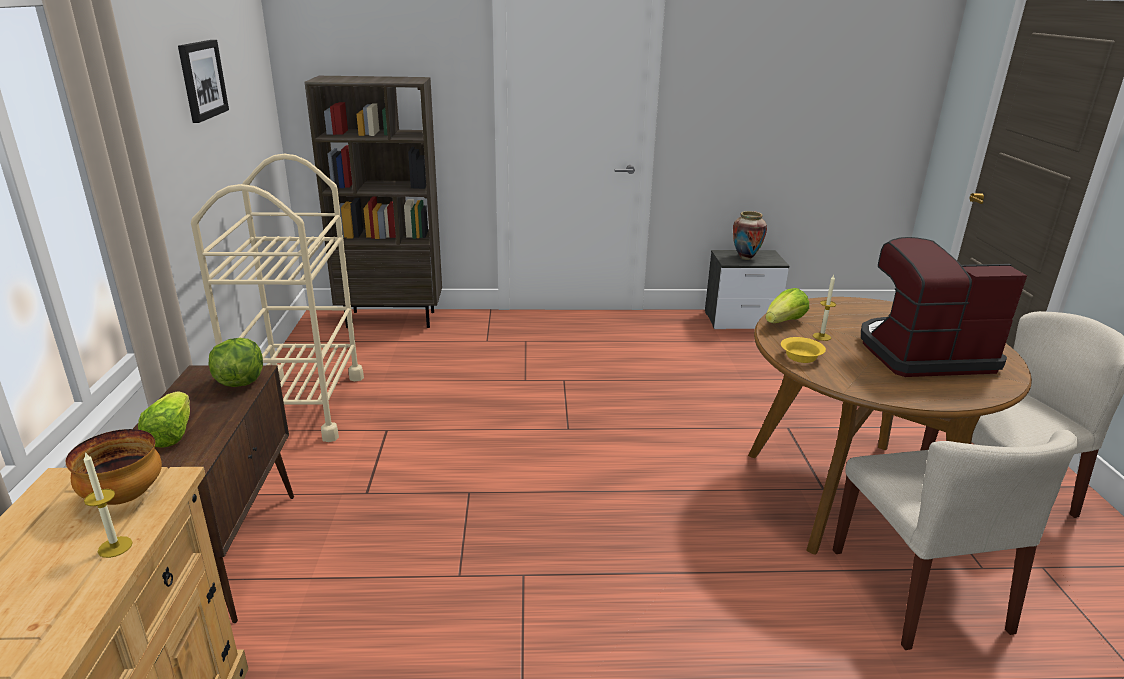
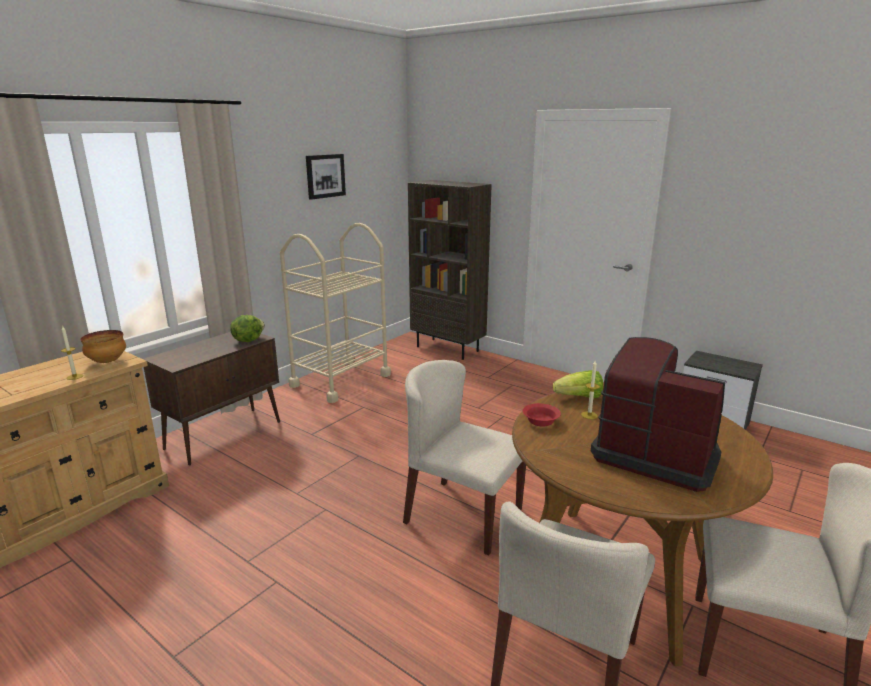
camera: 40 degrees right, 5 degrees down
(171, 434) = (189, 353): lettuce -> none
(669, 504) = (462, 515): none -> beige chair
(745, 258) = (718, 363): vase -> none
(800, 357) = (540, 421): yellow bowl -> red bowl

